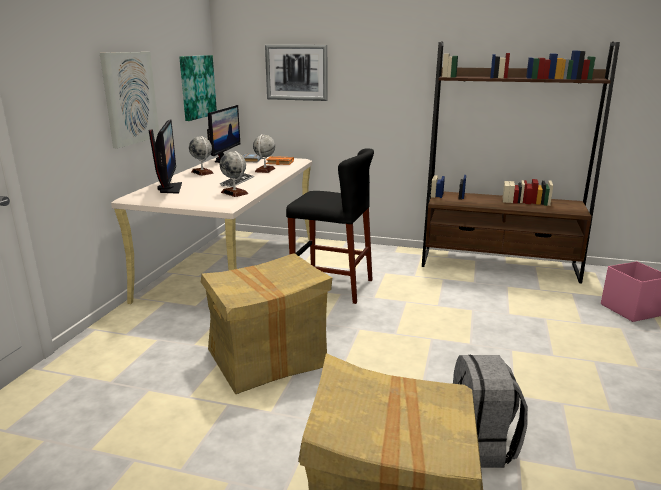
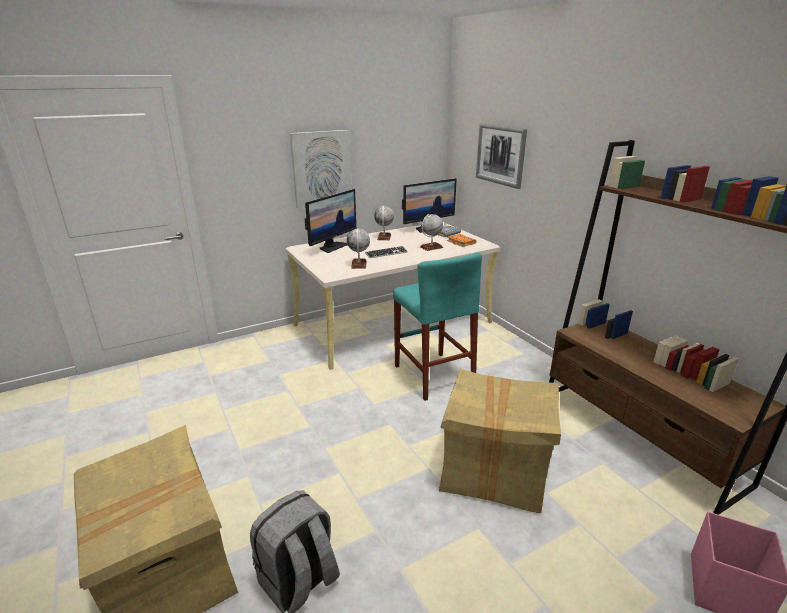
camera: 45 degrees right, 5 degrees up
(197, 87) = (416, 158): picture -> none
(267, 359) = (297, 410): cardboard box -> cardboard box (494, 472)
(332, 286) = (433, 375): black stool -> turquoise stool

